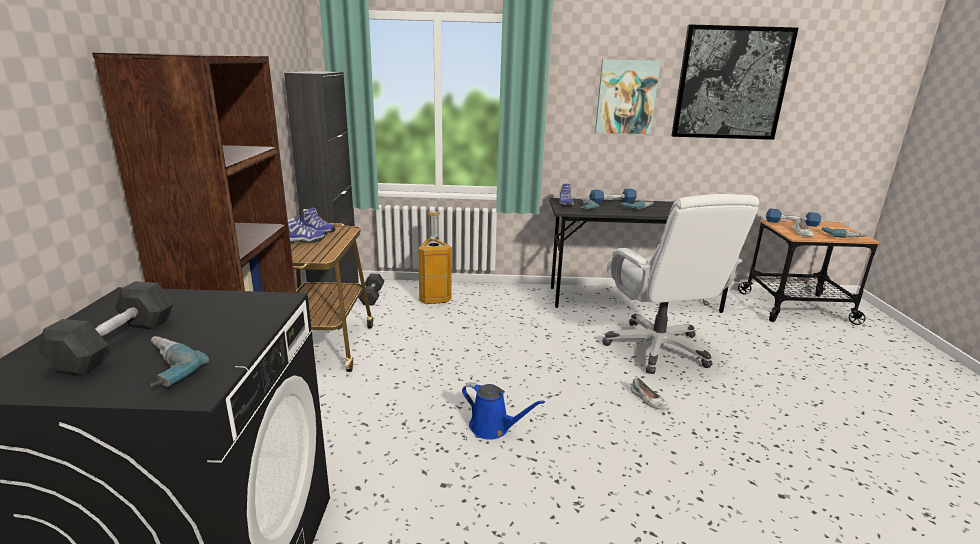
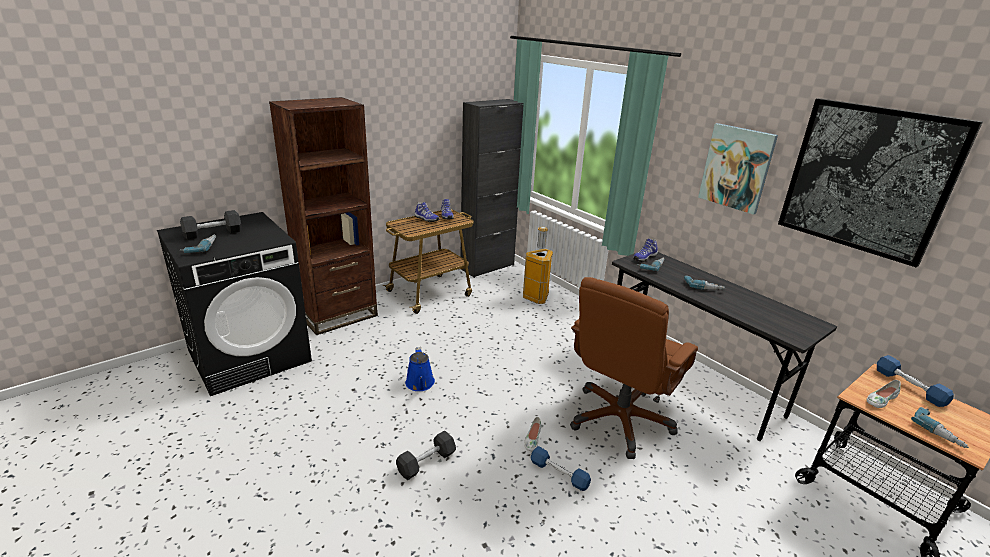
camera: 50 degrees right, 5 degrees up
(372, 296) = (504, 278): black dumbbell -> black dumbbell (426, 462)
(612, 202) = (695, 273): blue dumbbell -> blue dumbbell (559, 474)
(657, 348) = (620, 420): white office chair -> brown office chair

